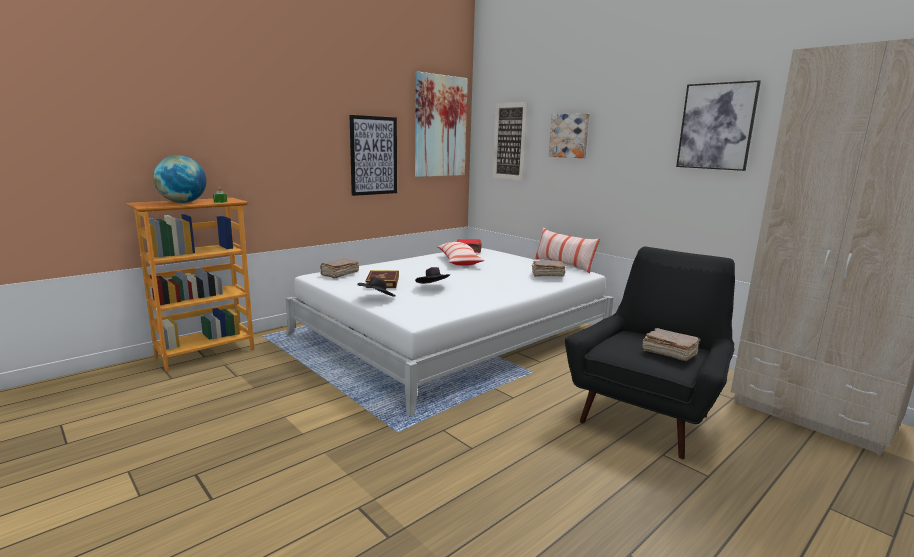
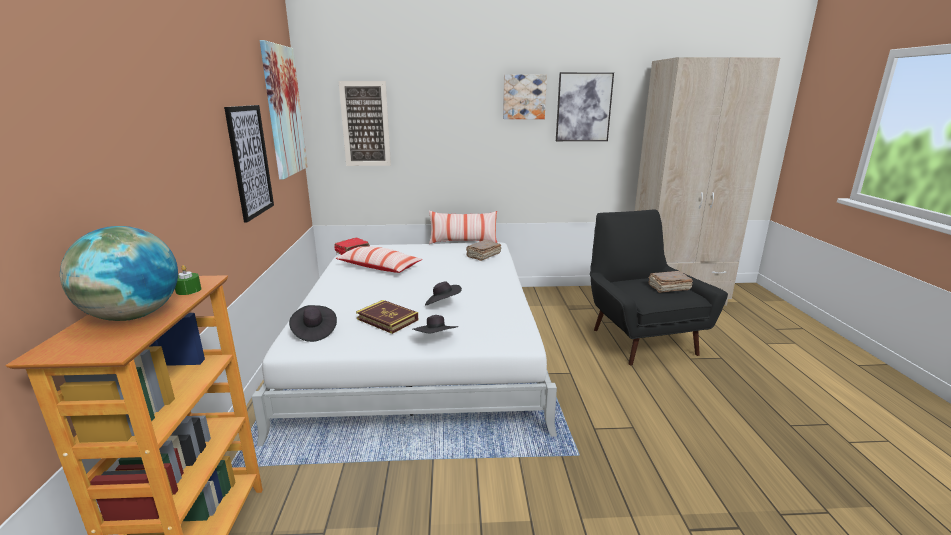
camera: 50 degrees left, 5 degrees up
(339, 274) = (314, 332): brown book -> black hat
(569, 135) = (445, 117): picture -> picture (524, 97)

